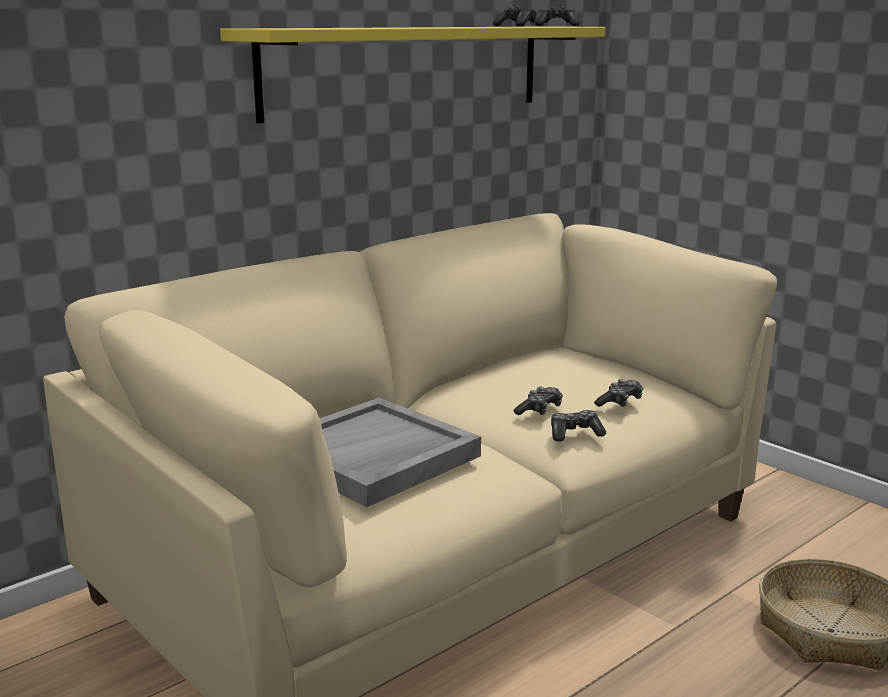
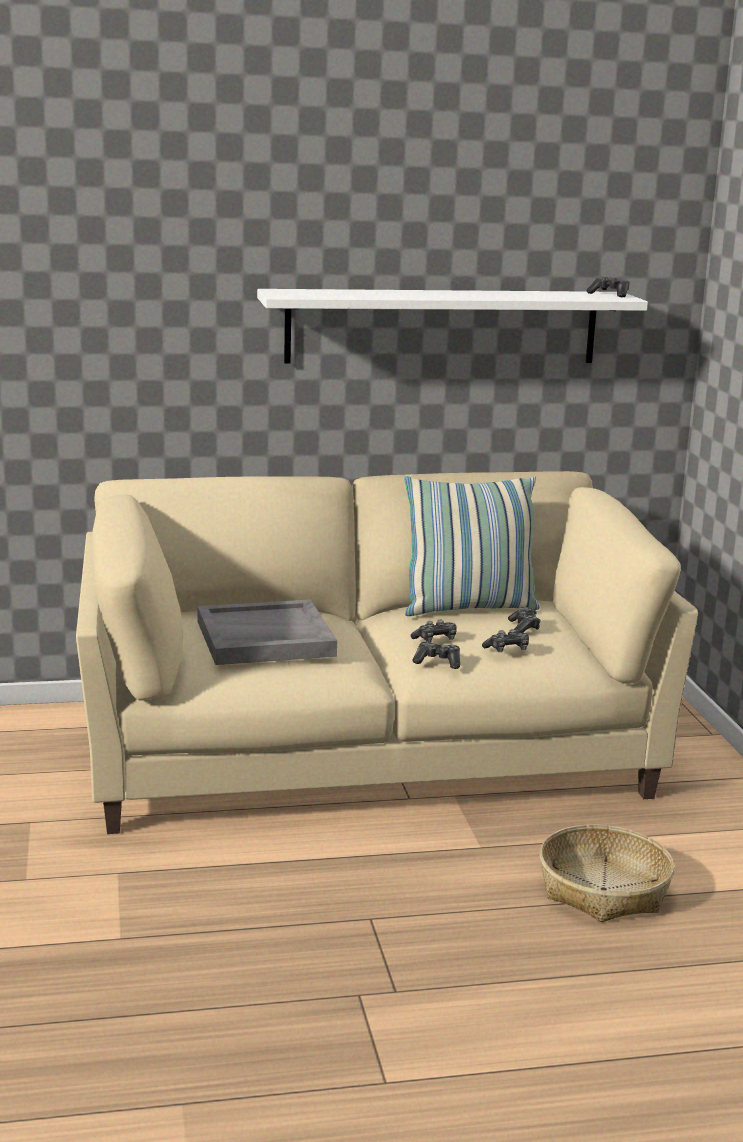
camera: 30 degrees right, 0 degrees up
(408, 70) = (442, 326): yellow shelf -> white shelf
(515, 370) = (468, 608): none -> pillow
(516, 26) = (546, 296): game controller -> game controller (524, 627)

